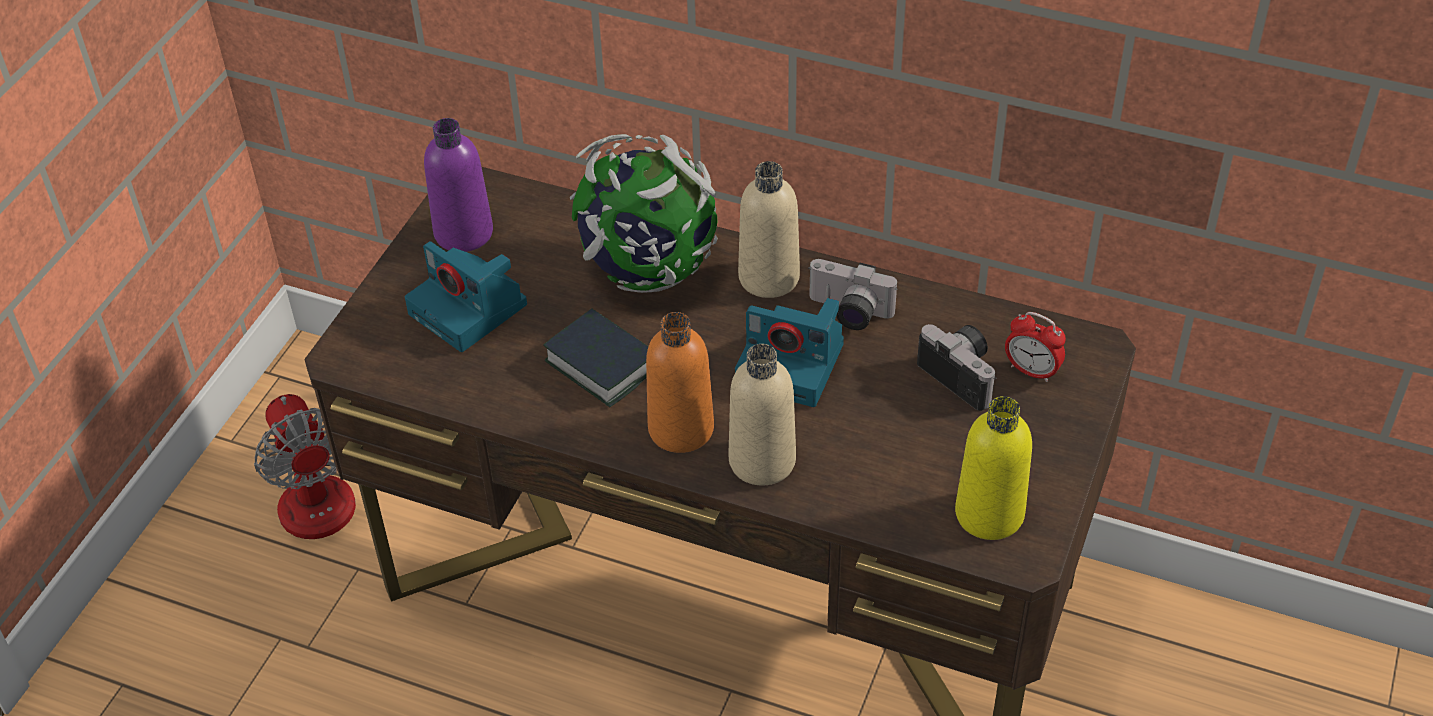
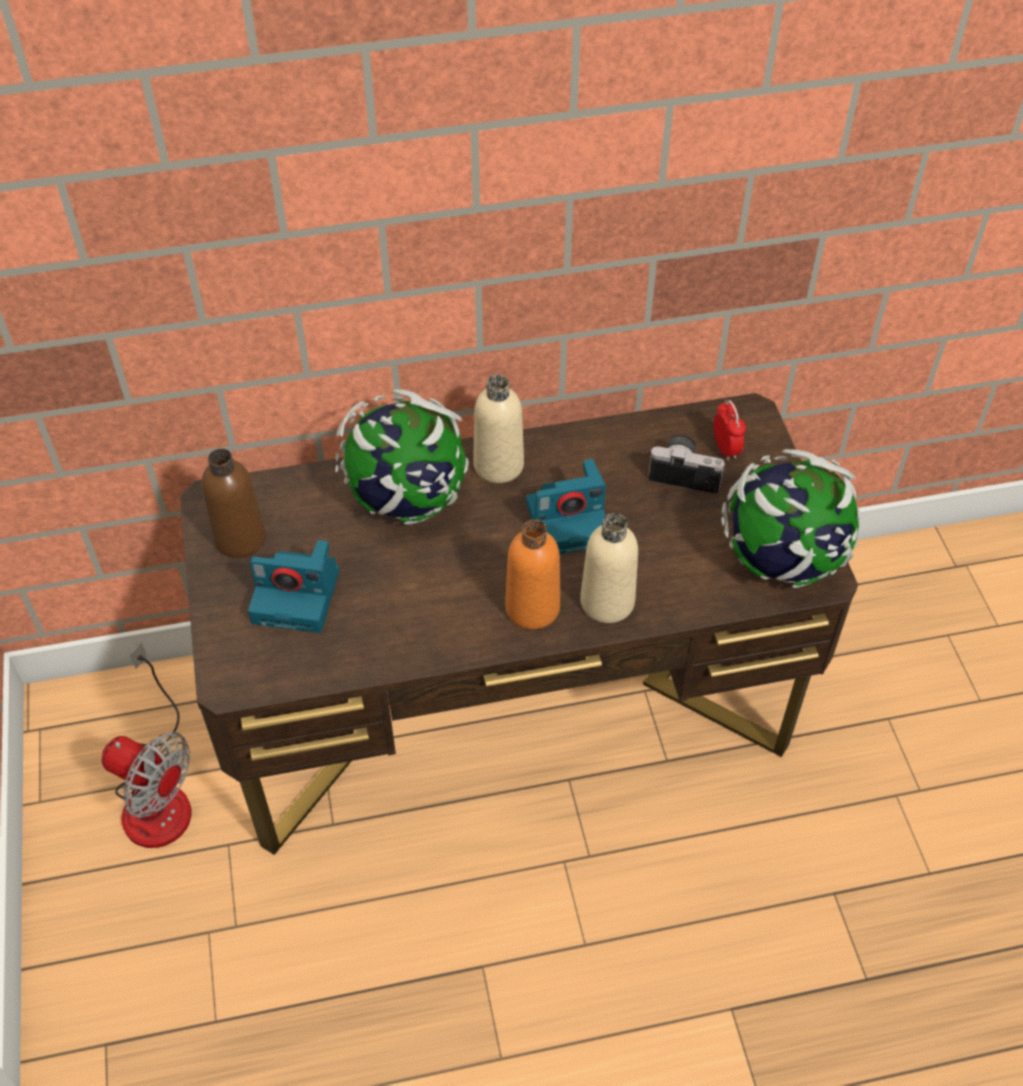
camera: 35 degrees left, 5 degrees up
(463, 233) = (240, 538): purple bottle -> brown bottle
(602, 364) = (435, 588): book -> none
(848, 313) = (574, 465): camera -> none
(989, 514) = (781, 562): yellow bottle -> globe
(1031, 371) = (725, 449): alarm clock -> alarm clock turned 105 degrees counterclockwise

